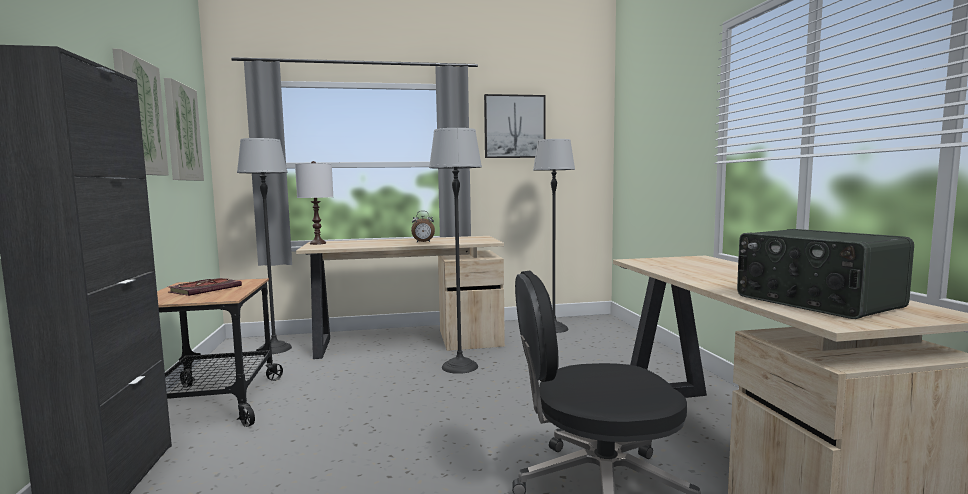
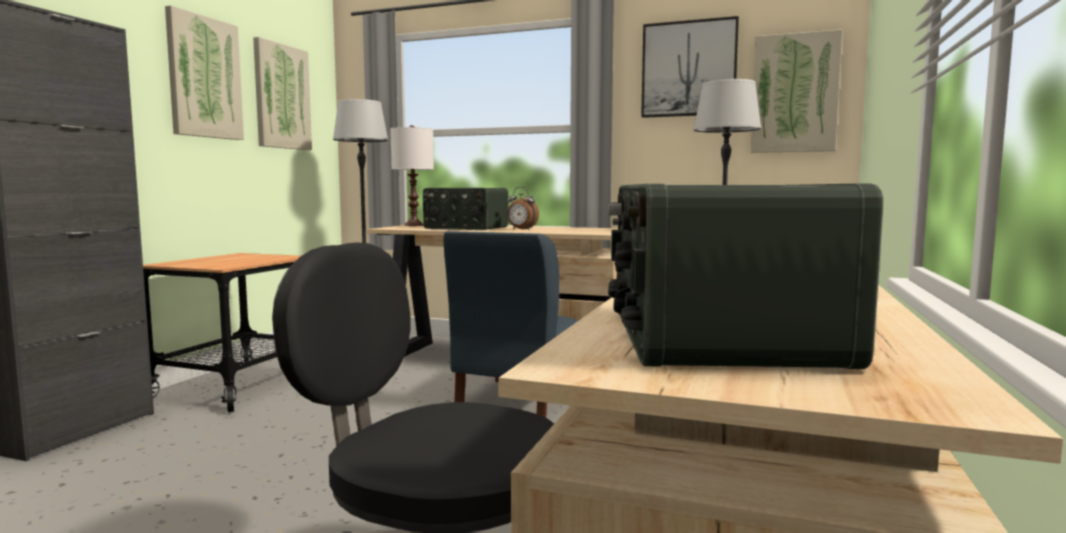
camera: 30 degrees right, 0 degrees up
(206, 289) = (236, 259): book -> none
(374, 243) = (465, 228): none -> radio
(459, 366) = (517, 399): floor lamp -> blue chair
(577, 146) = (794, 93): none -> picture

